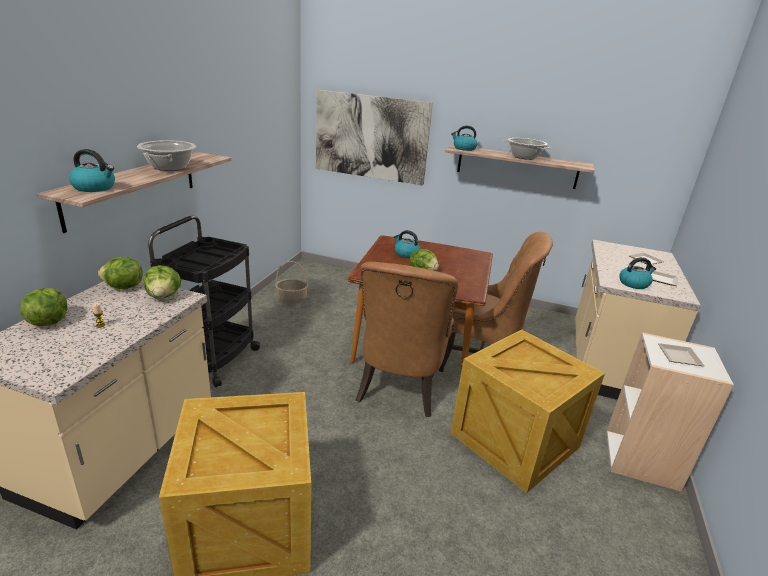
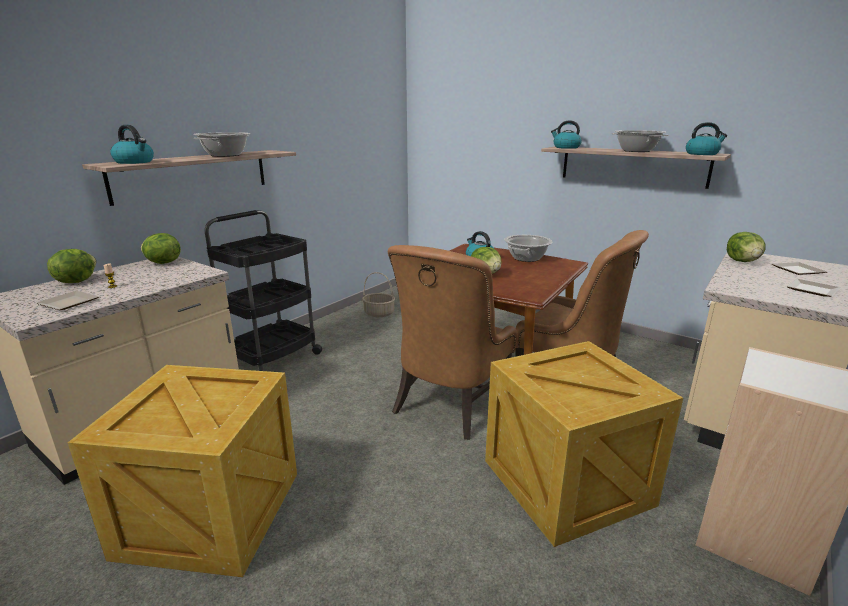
camera: 20 degrees right, 5 degrees down
(164, 296) = (189, 270): lettuce -> lettuce (743, 261)
(371, 137) = (472, 146): picture -> none
(443, 251) = (526, 258): none -> cooking pot
(634, 283) = (761, 291): kettle -> kettle (702, 154)
(677, 356) = (794, 377): plate -> plate (69, 302)

